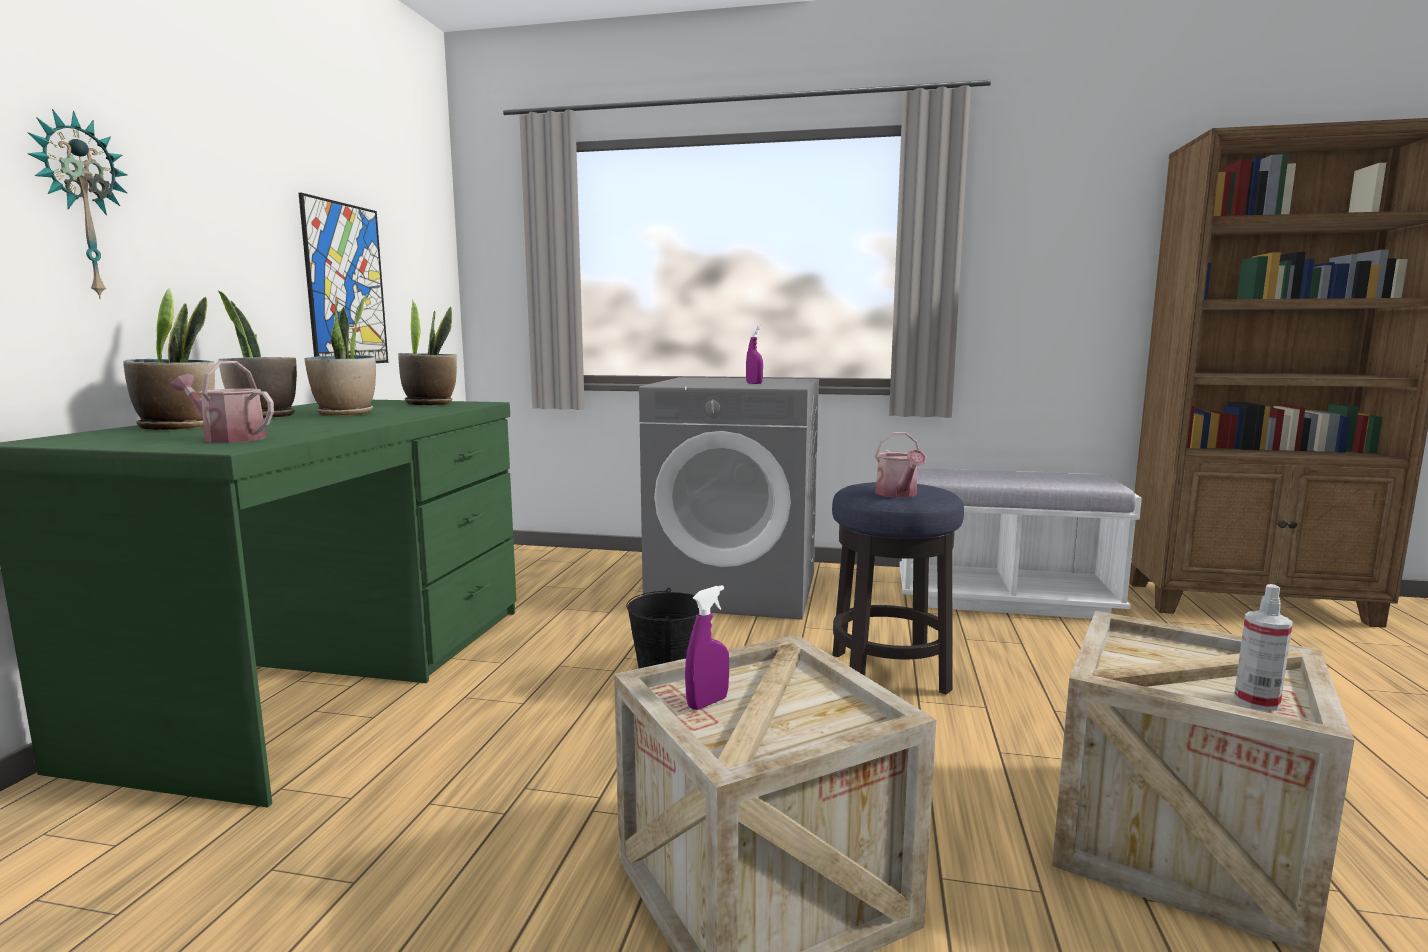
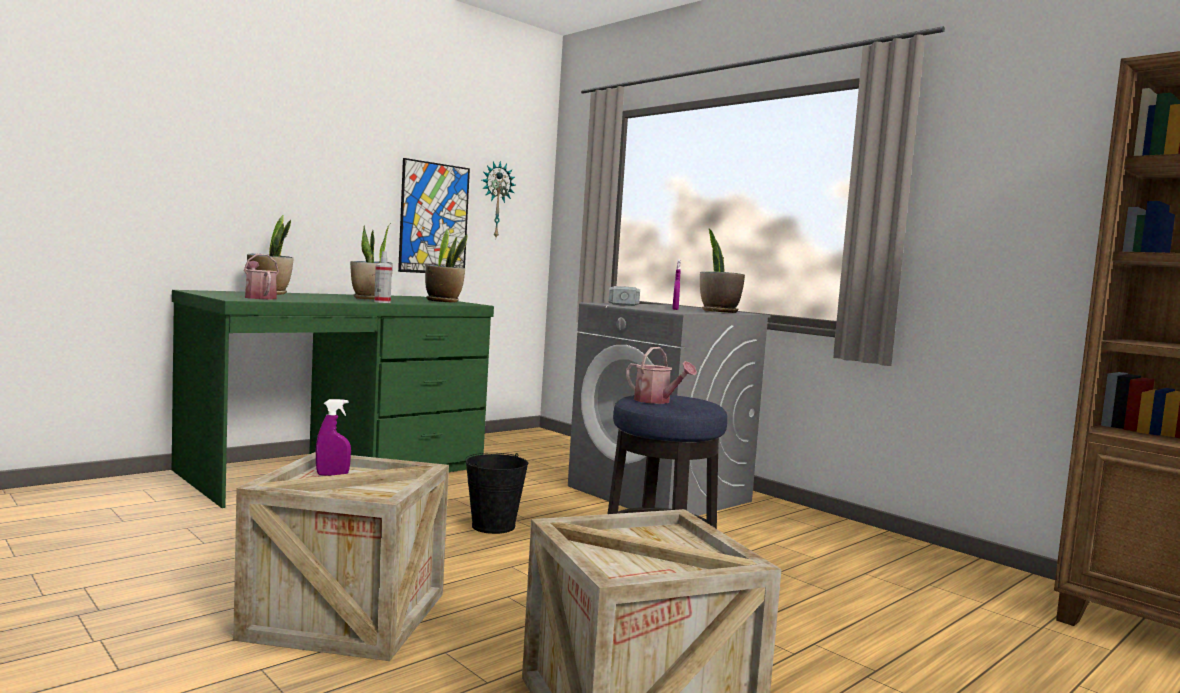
camera: 35 degrees right, 5 degrees down
(80, 207) = (251, 170): wall clock -> wall clock (496, 200)
(263, 417) = (327, 295): potted plant -> potted plant (718, 312)
(675, 382) = (623, 304): none -> hammer
(898, 494) = (656, 401): watering can -> watering can turned 75 degrees counterclockwise
(1003, 599) = (894, 562): white bench -> none
(1256, 701) = (633, 570): spray bottle -> spray bottle (382, 302)

